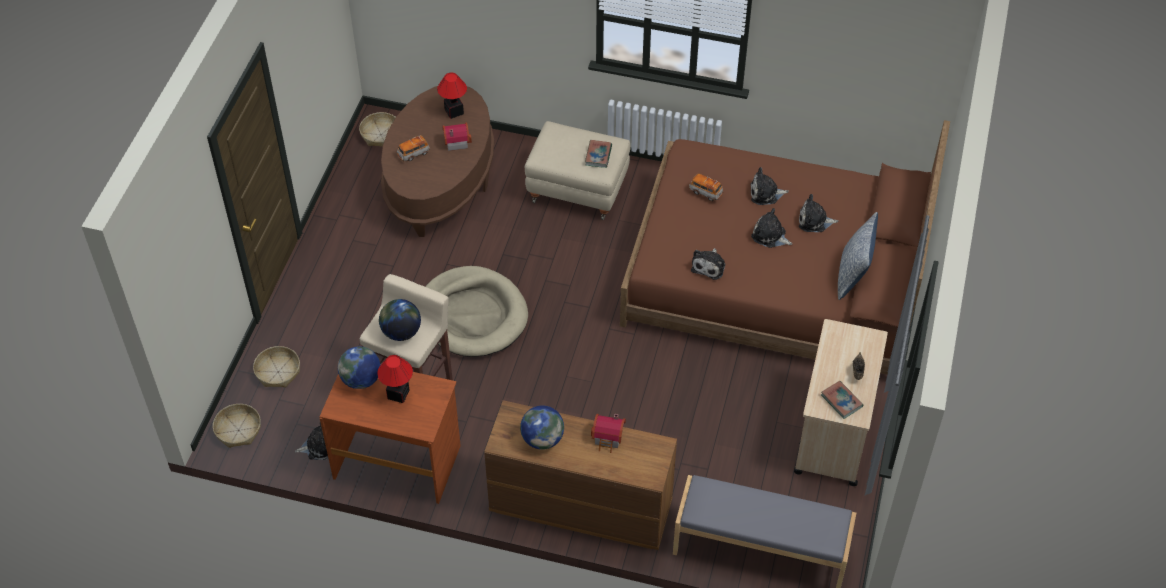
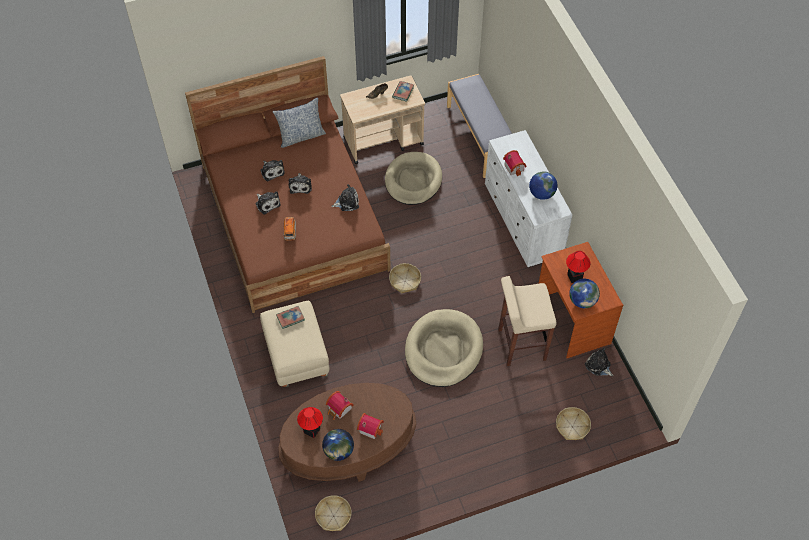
camera: 125 degrees left, 5 degrees up
(238, 430) = (627, 416): basket -> basket (405, 281)
(401, 332) = (534, 303): globe -> globe (338, 451)
(413, 154) = (370, 428): toy car -> toy house
(579, 506) = (523, 221): brown dresser -> white dresser
(740, 426) = (413, 180): none -> beige dog bed

